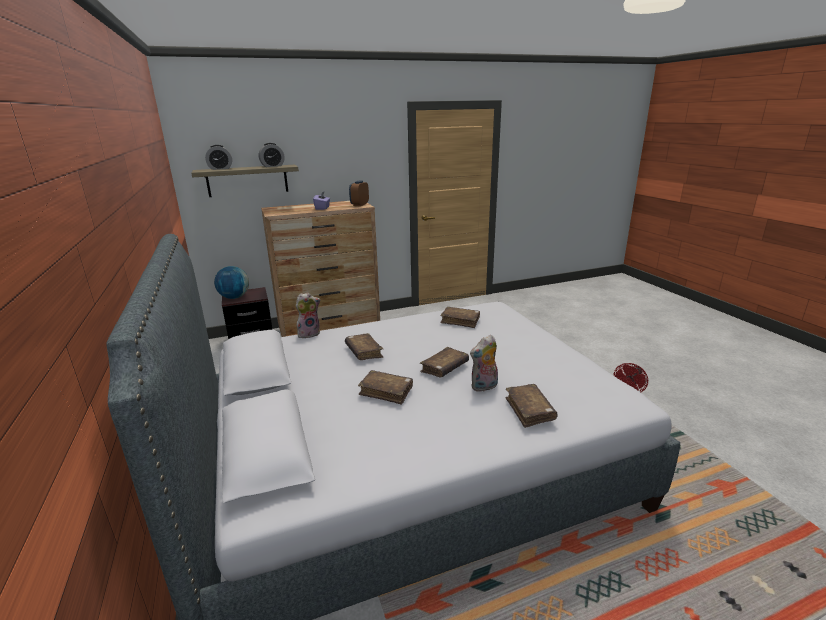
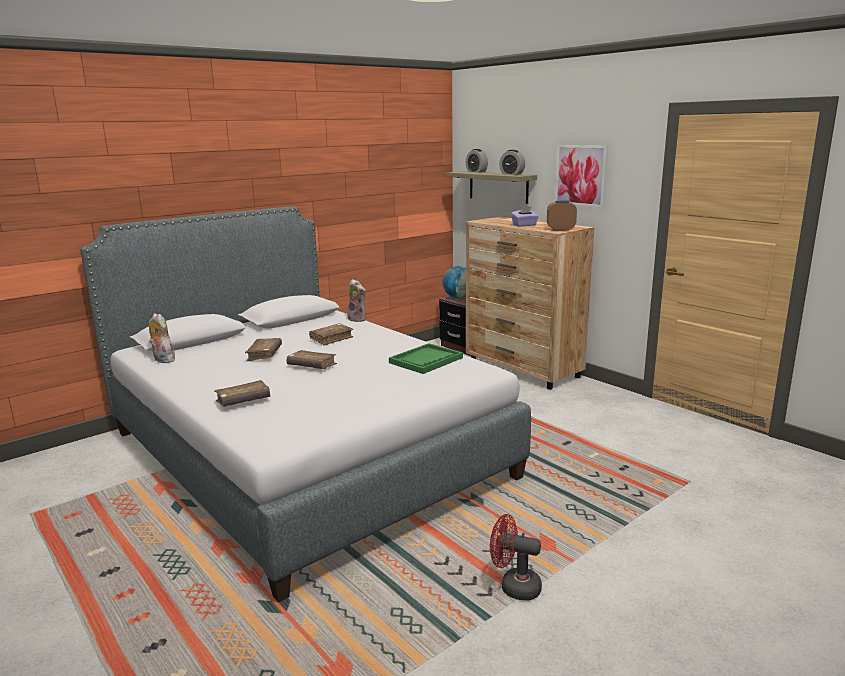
camera: 70 degrees right, 5 degrees down
(341, 160) = (581, 175): none -> picture
(460, 321) = (426, 360): brown book -> green tray
(484, 387) = (281, 382): plush toy -> plush toy (162, 360)

